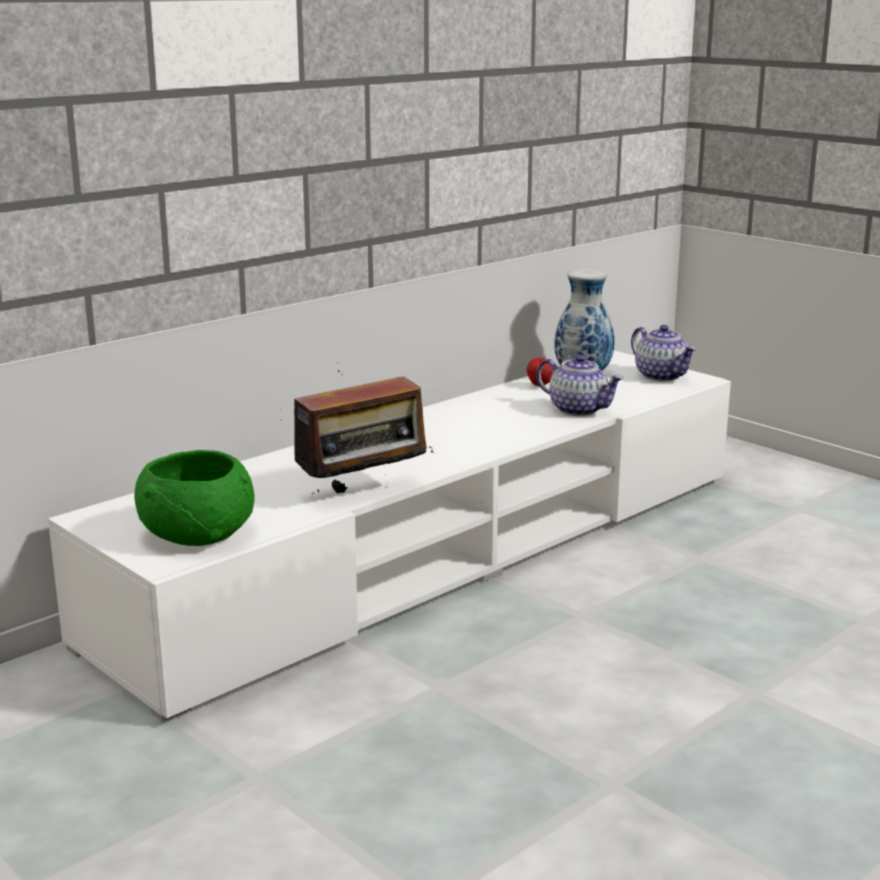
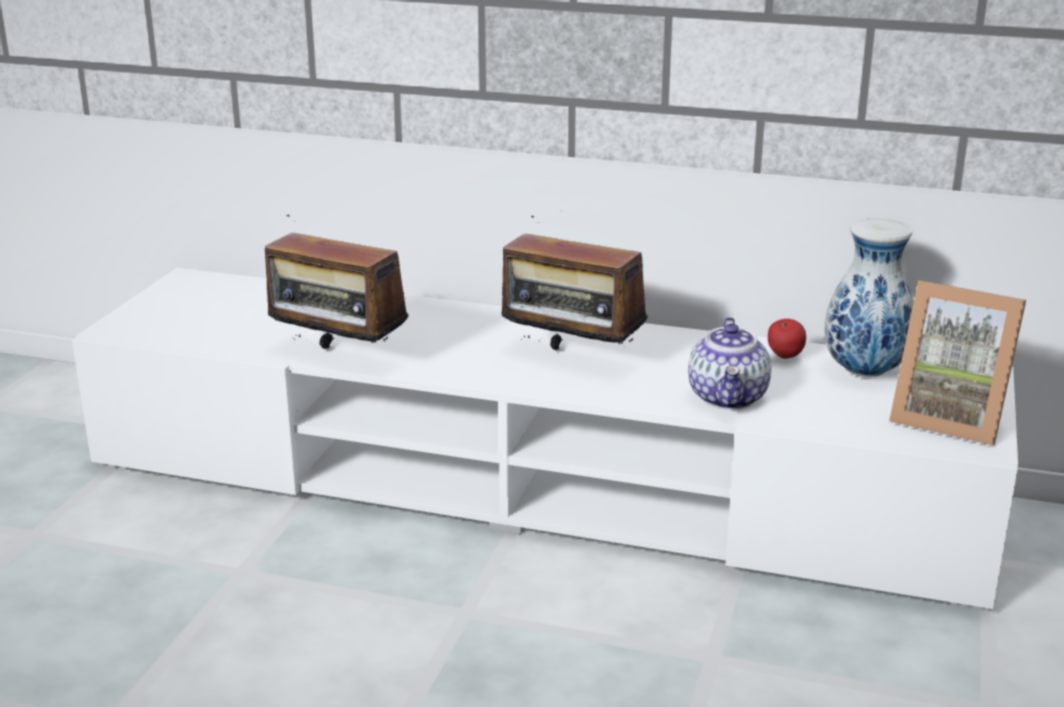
camera: 60 degrees right, 5 degrees up
(198, 533) = (184, 323): green bowl -> none
(468, 431) = (571, 359): none -> radio
(662, 376) = (950, 418): teapot -> picture frame

